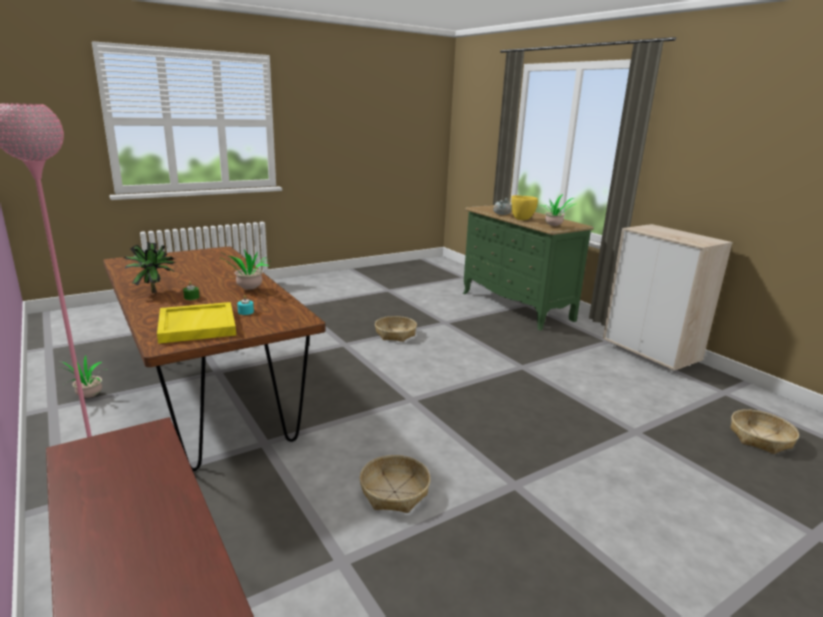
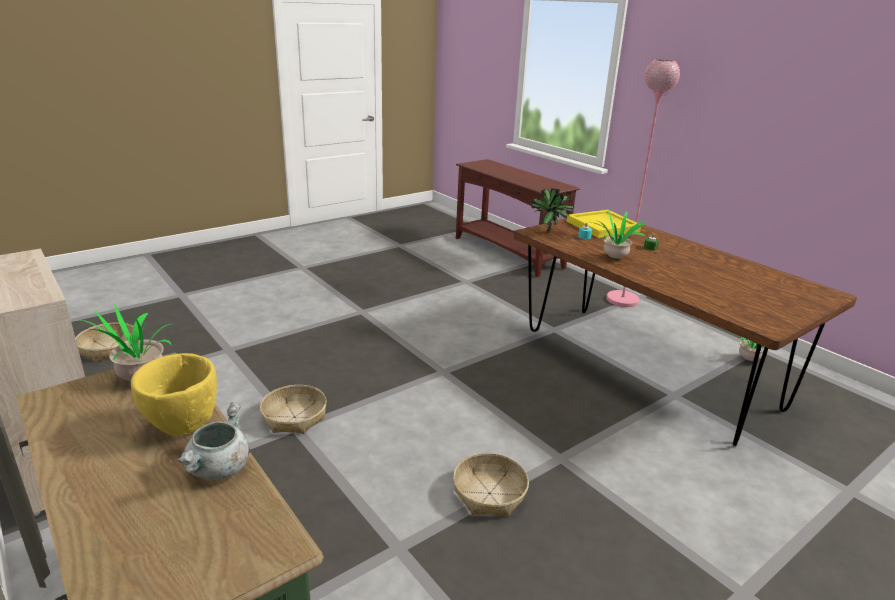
camera: 175 degrees right, 5 degrees up
(153, 292) = (694, 252): potted plant -> potted plant (550, 233)
(394, 492) = (445, 306): basket -> basket (294, 417)

